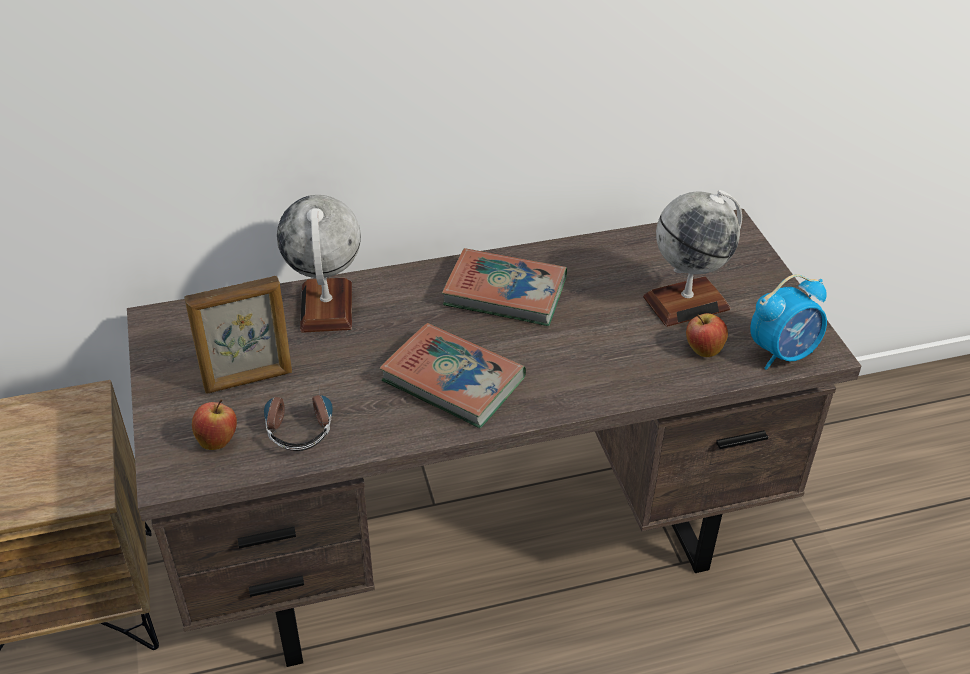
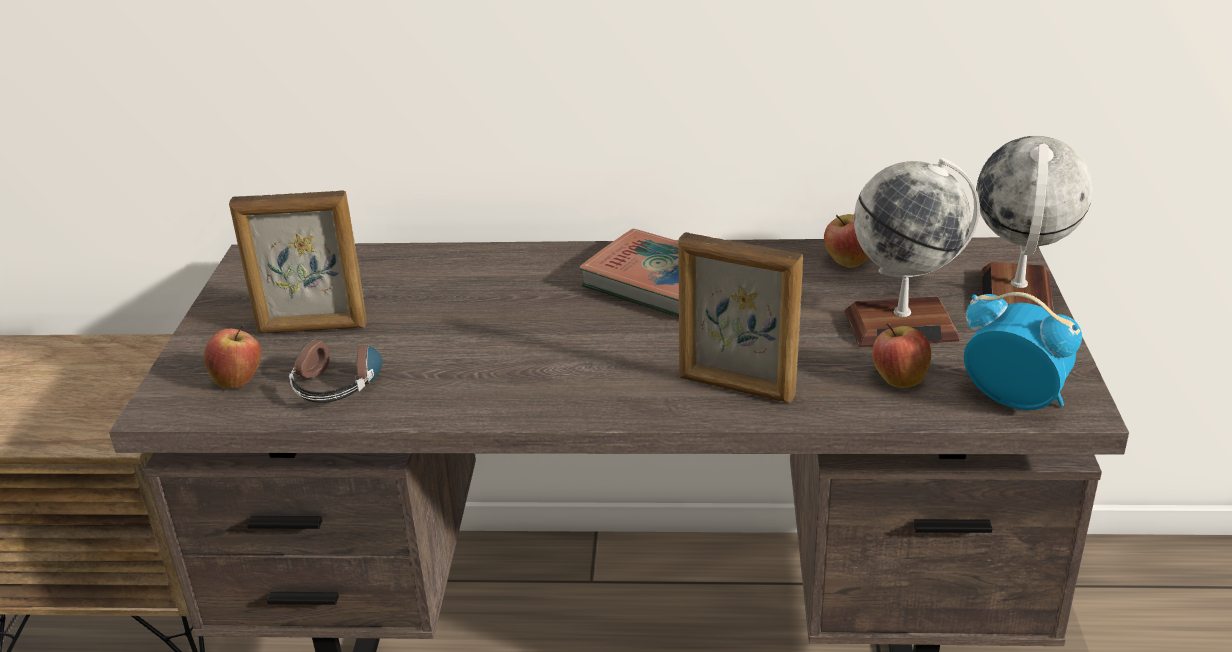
camera: 20 degrees right, 10 degrees down
(327, 307) = (446, 271): globe -> globe (1017, 297)
(453, 380) = (548, 364): book -> none
(597, 377) = (736, 388): none -> picture frame
(625, 251) = (847, 262): none -> apple
(783, 353) = (1013, 400): alarm clock -> alarm clock turned 135 degrees counterclockwise

